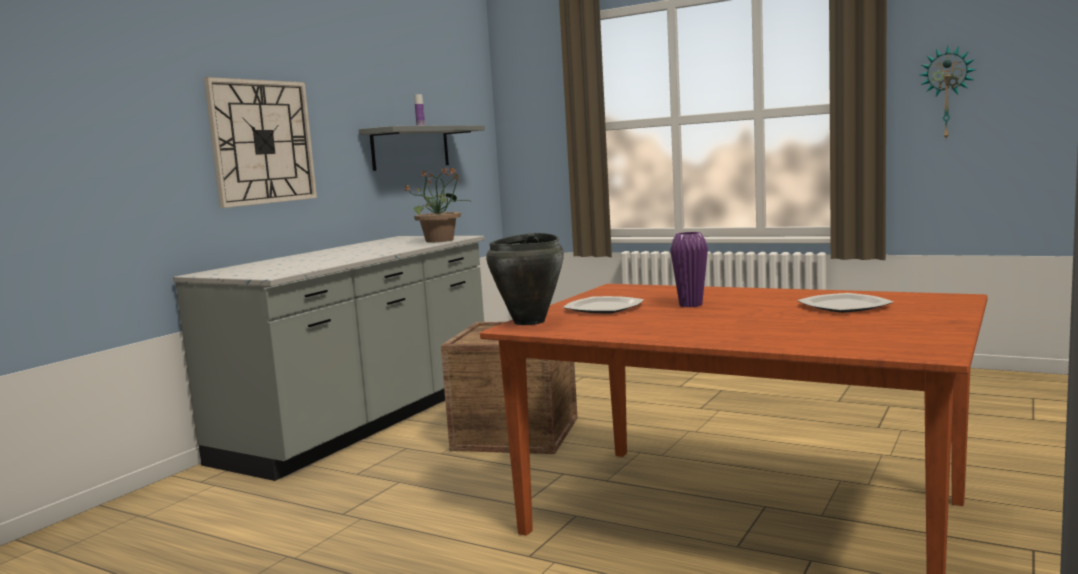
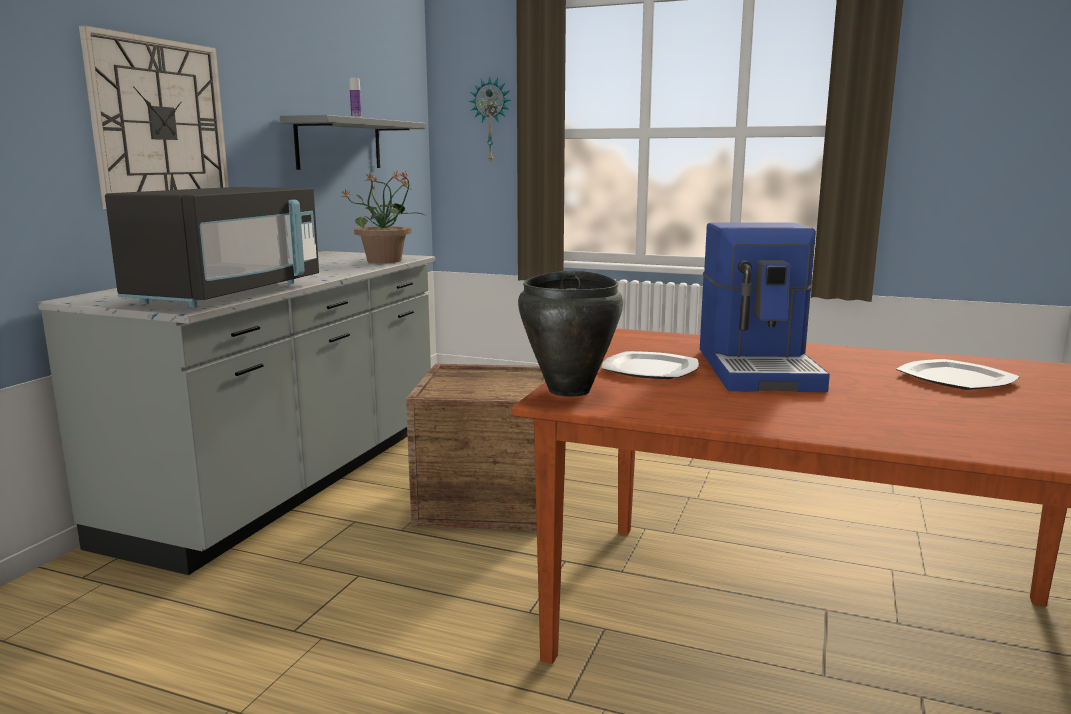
camera: 10 degrees left, 5 degrees up
(306, 266) = (228, 294): none -> black microwave
(690, 305) = (759, 369): purple vase -> coffee machine
(947, 93) = (952, 123): wall clock -> wall clock (491, 120)

